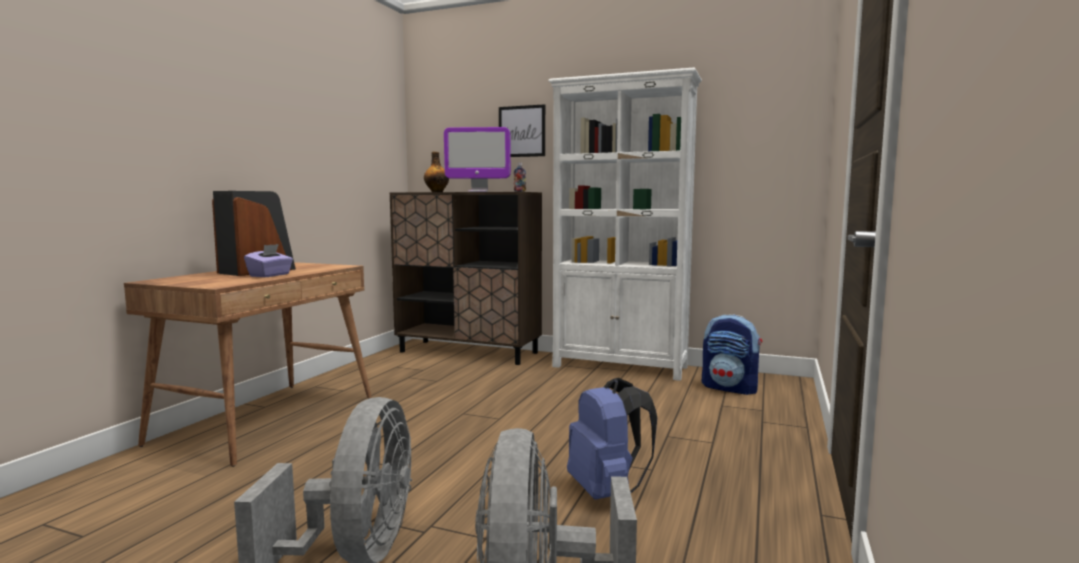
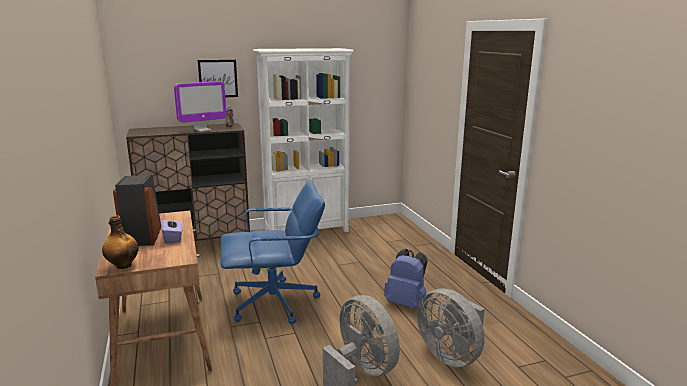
camera: 40 degrees left, 10 degrees up
(431, 426) = (275, 303): none -> blue office chair
(437, 192) = (151, 128): bottle -> bottle (123, 265)
(730, 388) = (376, 230): backpack -> none

